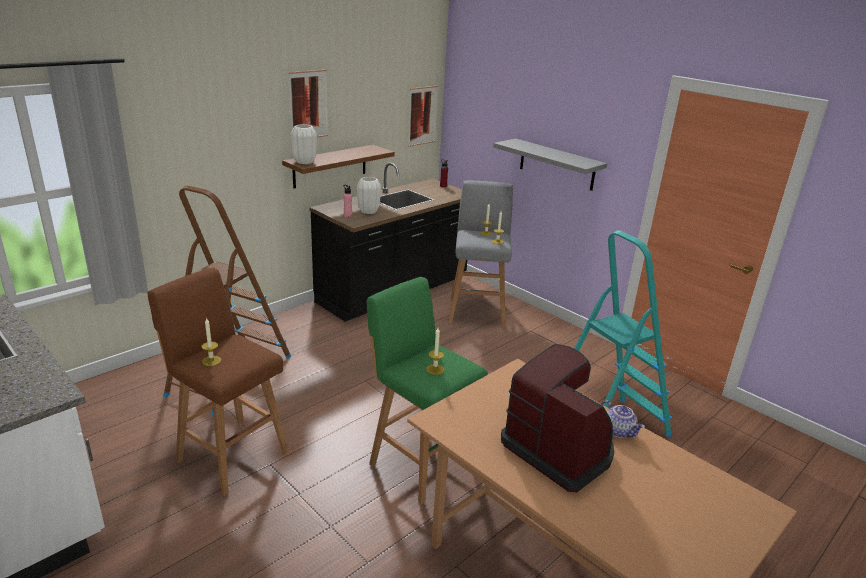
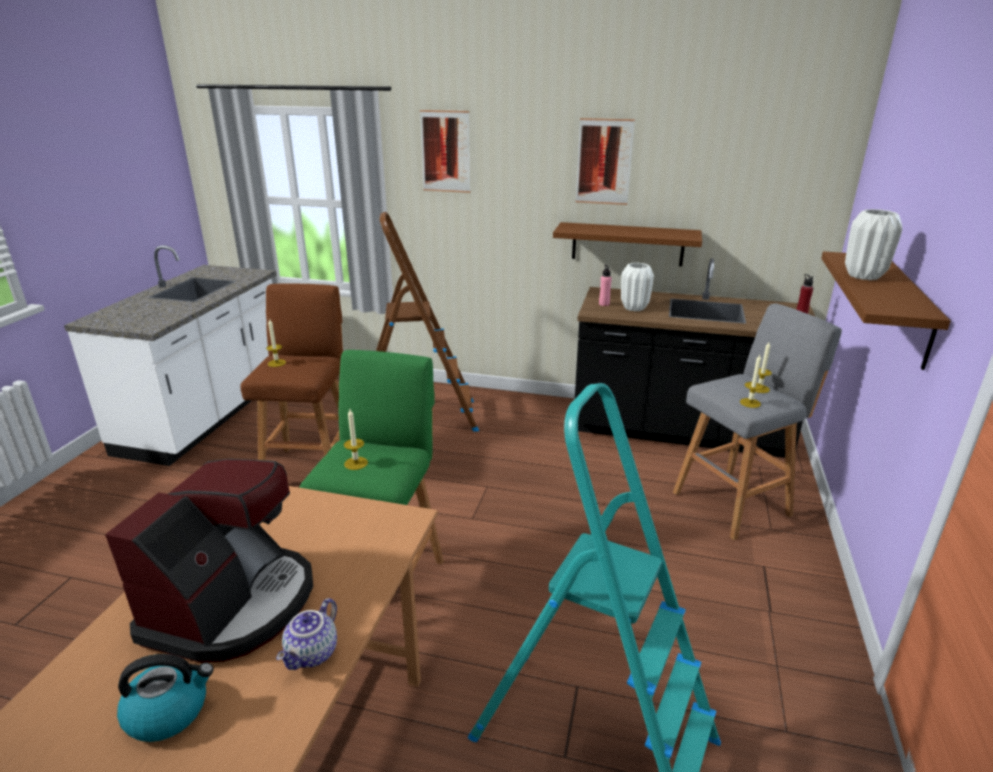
camera: 60 degrees right, 0 degrees up
(304, 162) = (573, 227): white vase -> white vase (863, 276)
(422, 116) = (804, 205): picture -> picture (445, 151)
(557, 164) = (906, 310): grey shelf -> brown shelf
(638, 488) = (169, 711): none -> kettle

